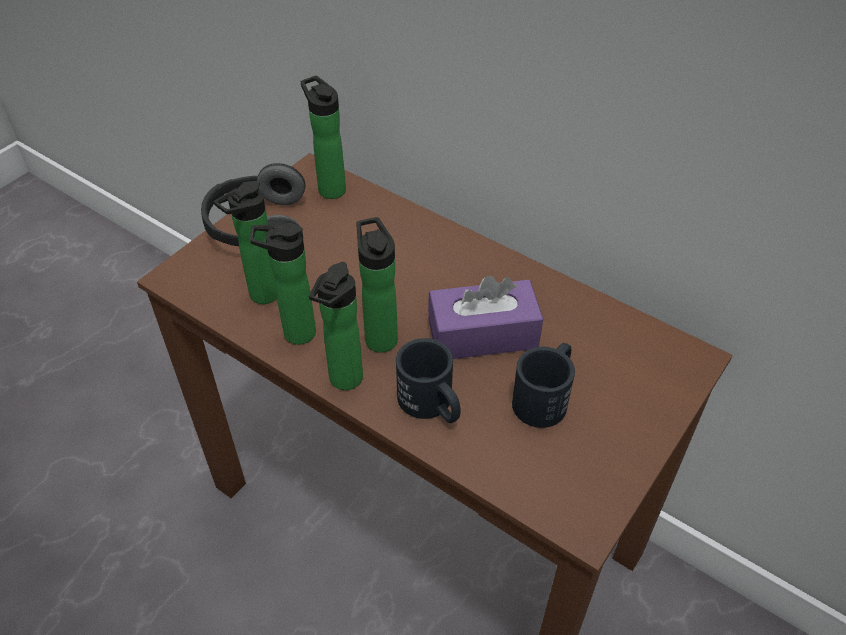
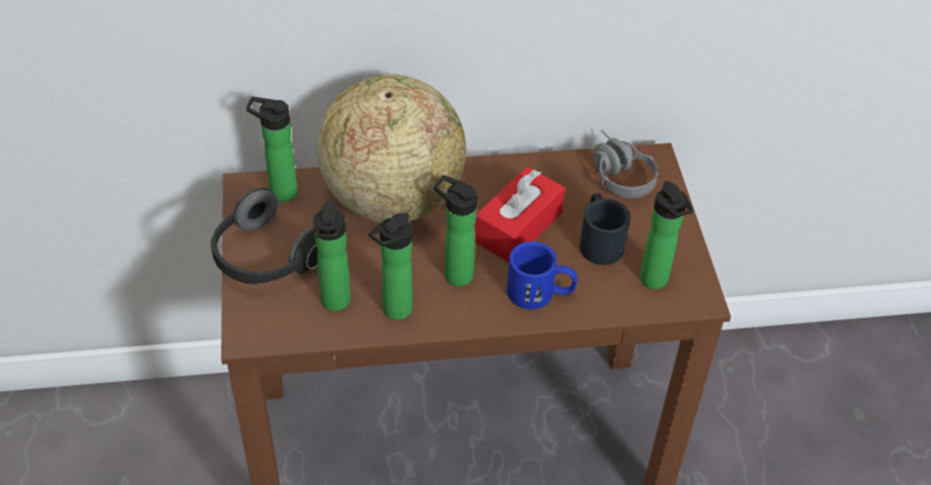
camera: 45 degrees left, 0 degrees up
(343, 381) = (468, 319): bottle -> bottle (656, 282)
(406, 245) = (392, 199): none -> globe
(432, 405) = (540, 293): black mug -> blue mug
(482, 334) = (518, 227): purple tissue box -> red tissue box
(637, 347) = (616, 173): none -> grey headphones

